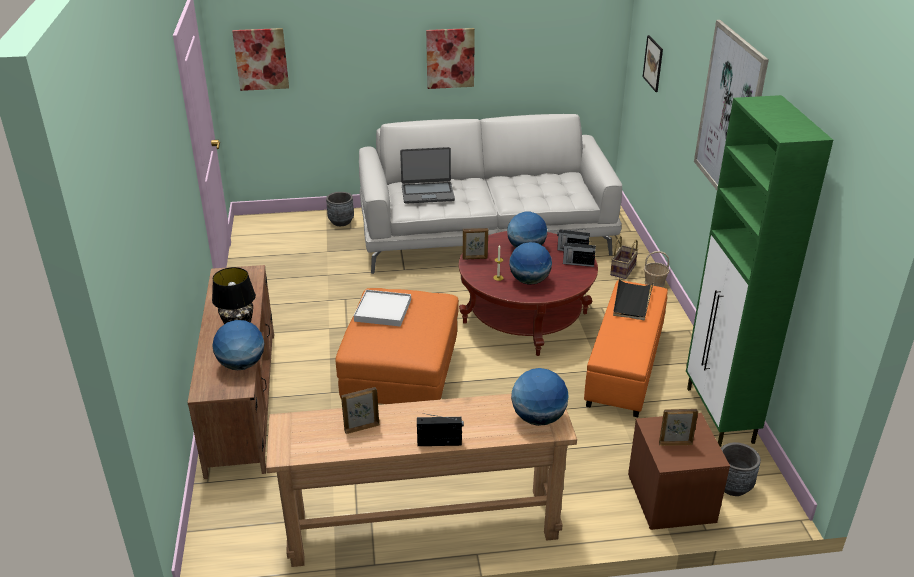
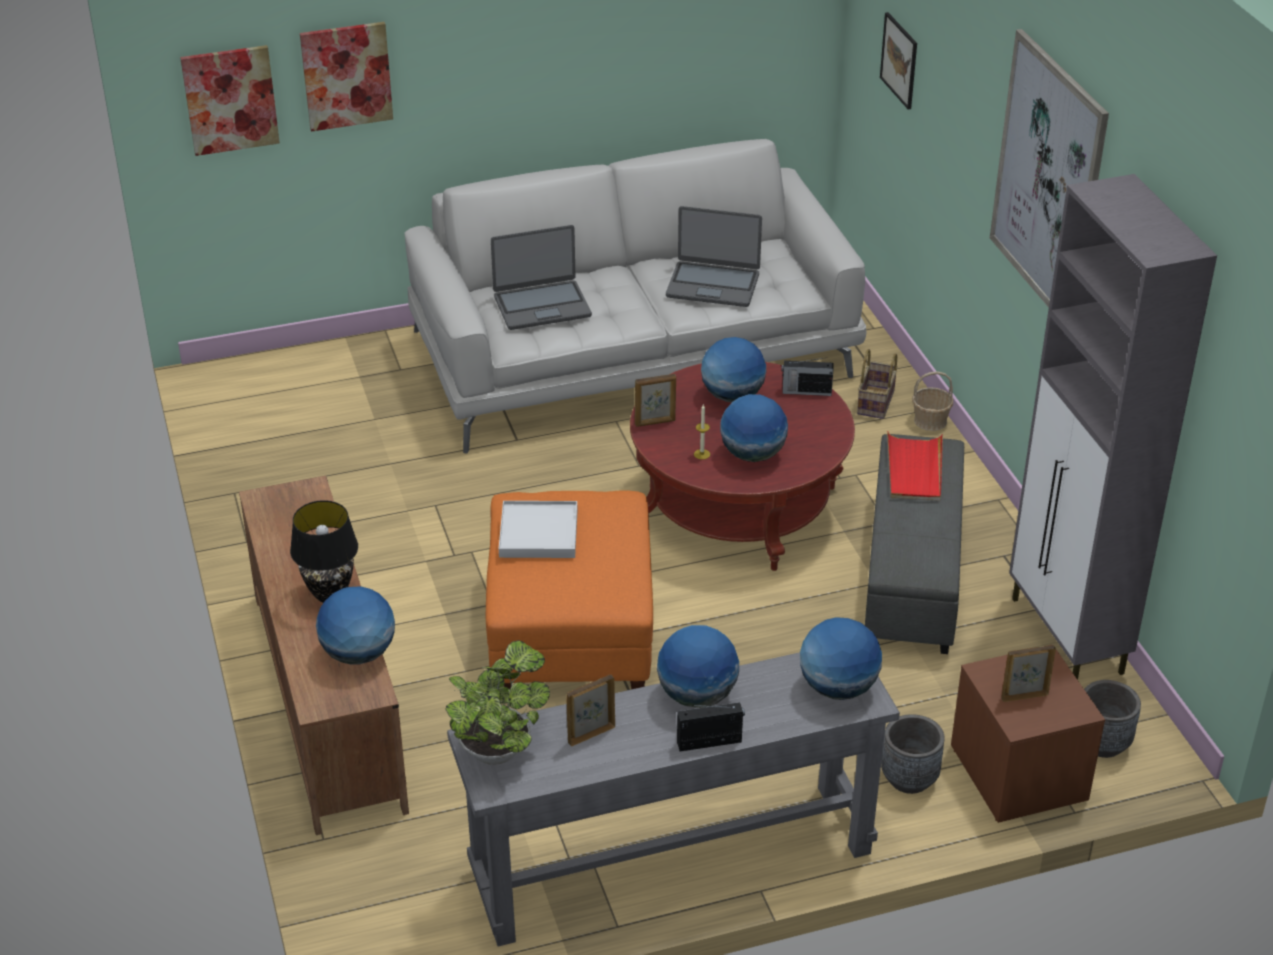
camera: 10 degrees left, 5 degrees up
(297, 429) = (498, 748): none -> potted plant
(341, 222) = (380, 358): grey planter -> grey planter (909, 778)
(423, 526) = (672, 861): brown console table -> grey console table
(441, 412) = (697, 696): none -> globe
(450, 58) = (552, 65): picture -> picture (346, 75)
(531, 191) = (713, 285): none -> laptop
(577, 263) = (820, 414): radio -> none
(625, 366) = (913, 573): orange ottoman -> grey ottoman
(632, 301) = (914, 470): black tray -> red tray
(719, 416) = (1067, 637): green cabinet -> grey cabinet

